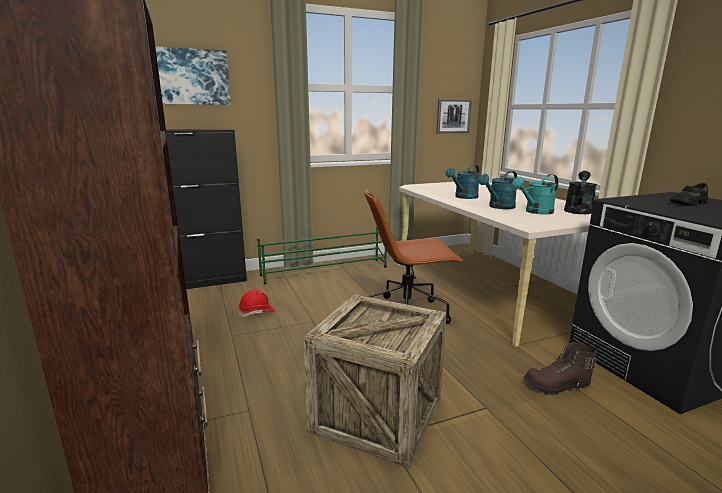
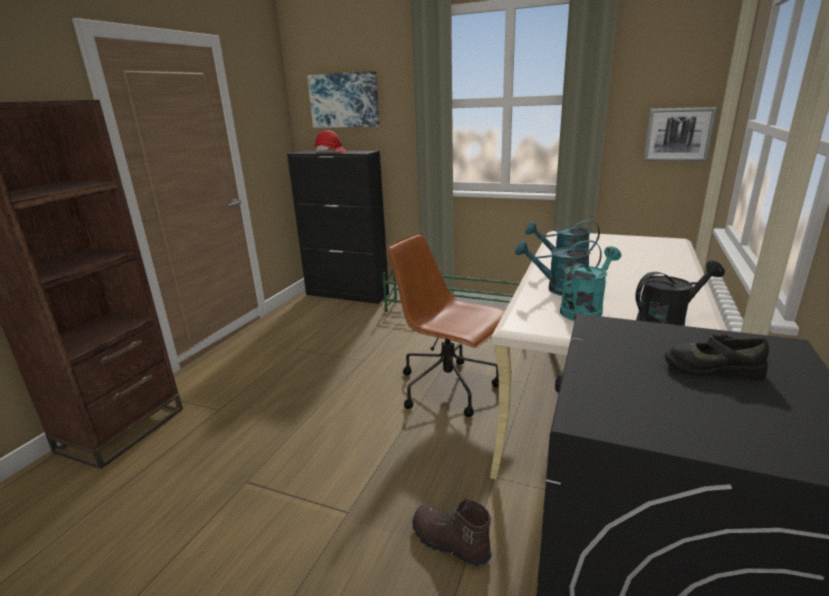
camera: 45 degrees right, 5 degrees up
(256, 312) = (339, 335): red hard hat -> red hard hat (330, 152)
(377, 414) = (270, 461): crate -> none
(535, 212) = (585, 309): turquoise watering can -> turquoise watering can turned 120 degrees clockwise

